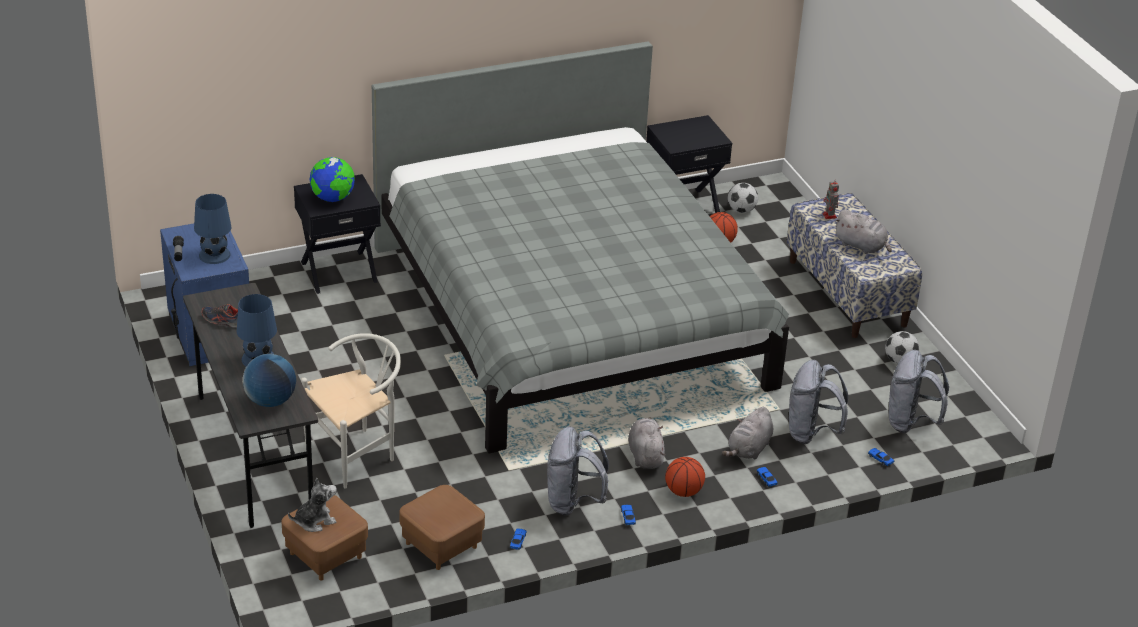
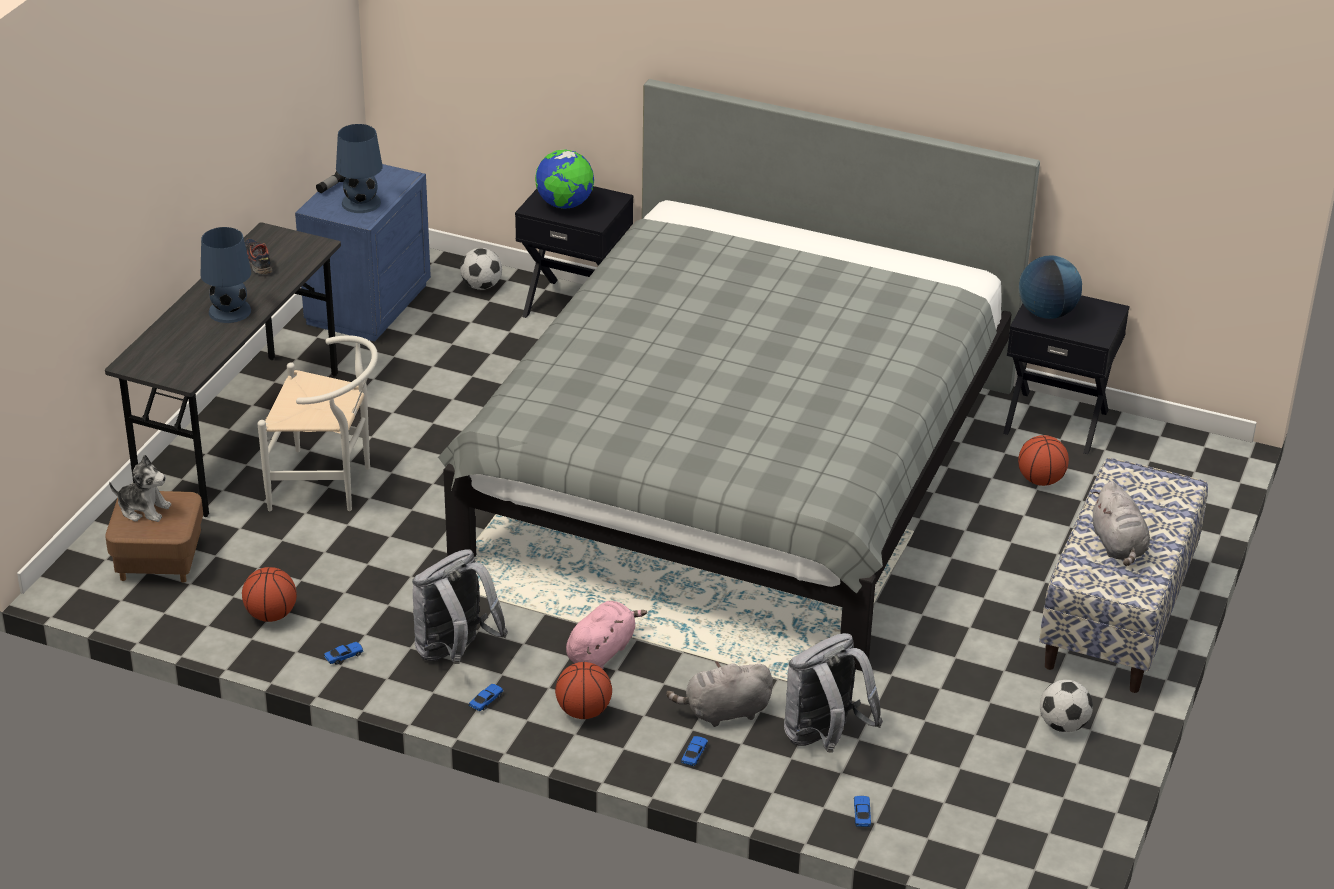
camera: 45 degrees right, 0 degrees up
(270, 401) = (178, 354): globe -> globe (1047, 313)
(442, 545) = (271, 615): brown ottoman -> basketball
(645, 455) = (602, 651): grey plush toy -> pink plush toy
(741, 210) = (1126, 459): football -> football (481, 286)
(830, 216) = (1132, 493): toy robot -> none
(911, 423) = (965, 799): grey backpack -> none

